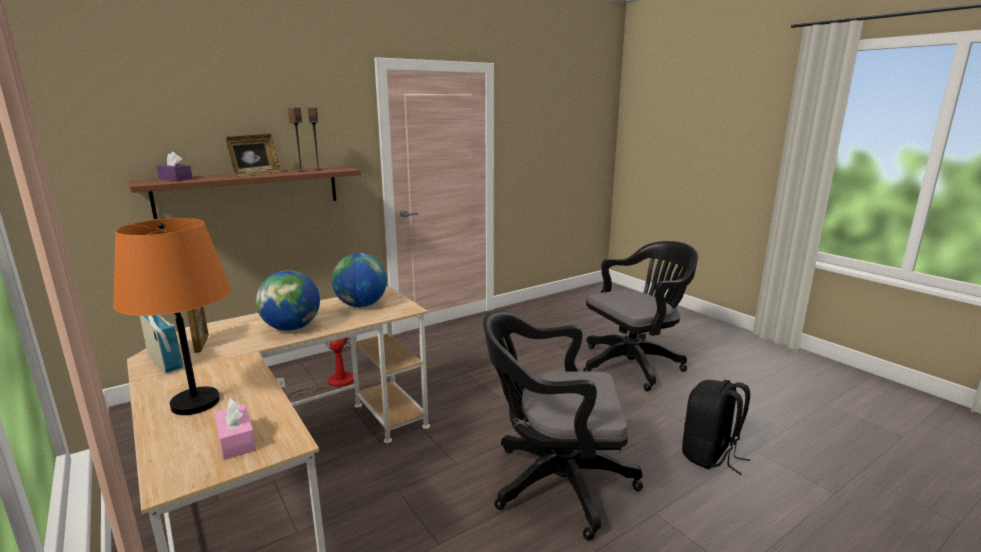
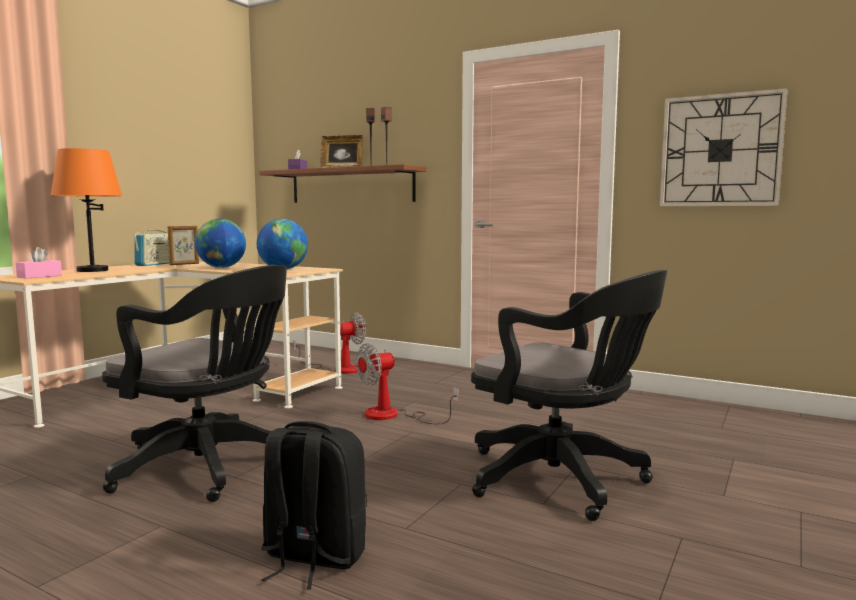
camera: 65 degrees right, 10 degrees down
(492, 386) = (393, 416): none -> fan
(545, 150) = (720, 150): none -> wall clock
(554, 483) = (209, 468): black office chair -> black office chair turned 135 degrees clockwise

